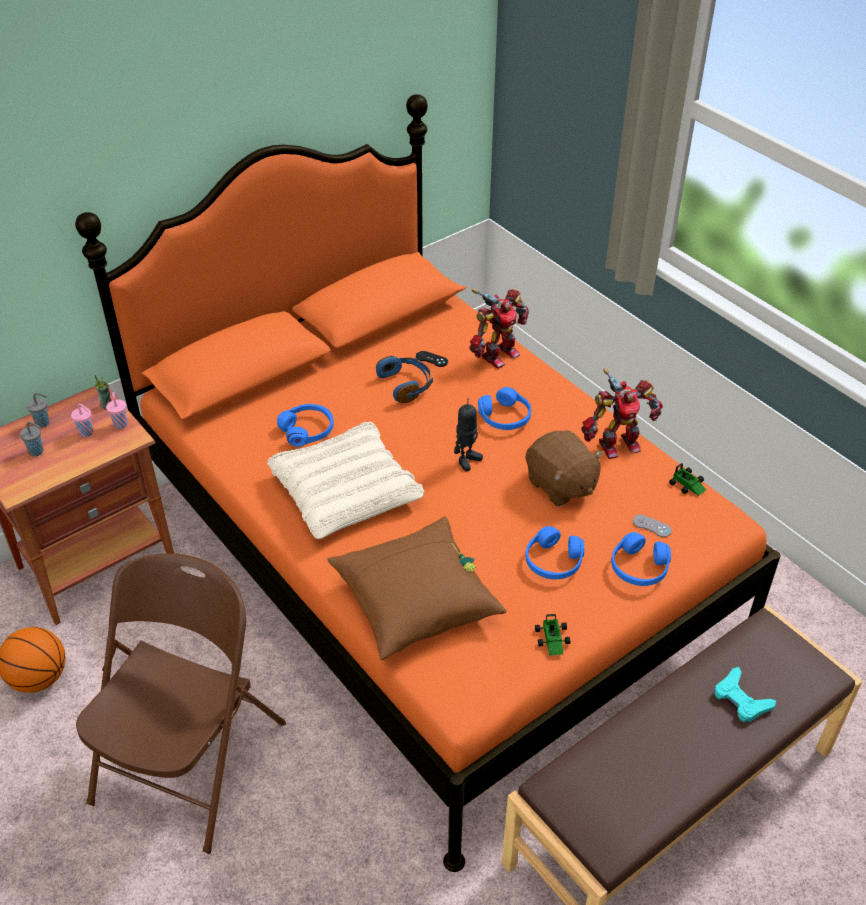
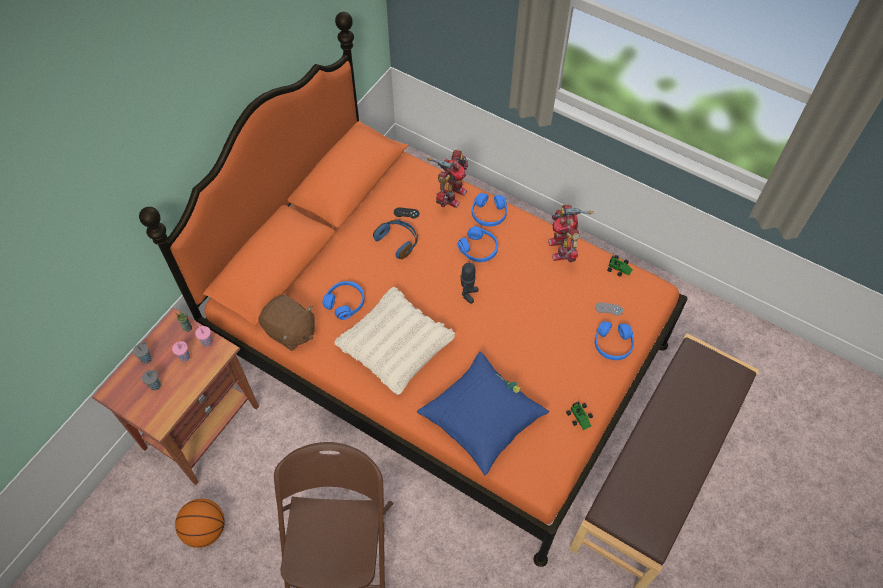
camera: 20 degrees left, 15 degrees up
(415, 602) = (482, 419): brown pillow -> blue pillow
(553, 561) = (557, 357): blue headphones -> blue headphones (489, 214)
(560, 485) = (538, 294): brown plush toy -> brown plush toy (290, 331)
(617, 444) = (562, 249): toy robot -> toy robot turned 120 degrees clockwise
(741, 699) = (696, 410): turquoise game controller -> none

